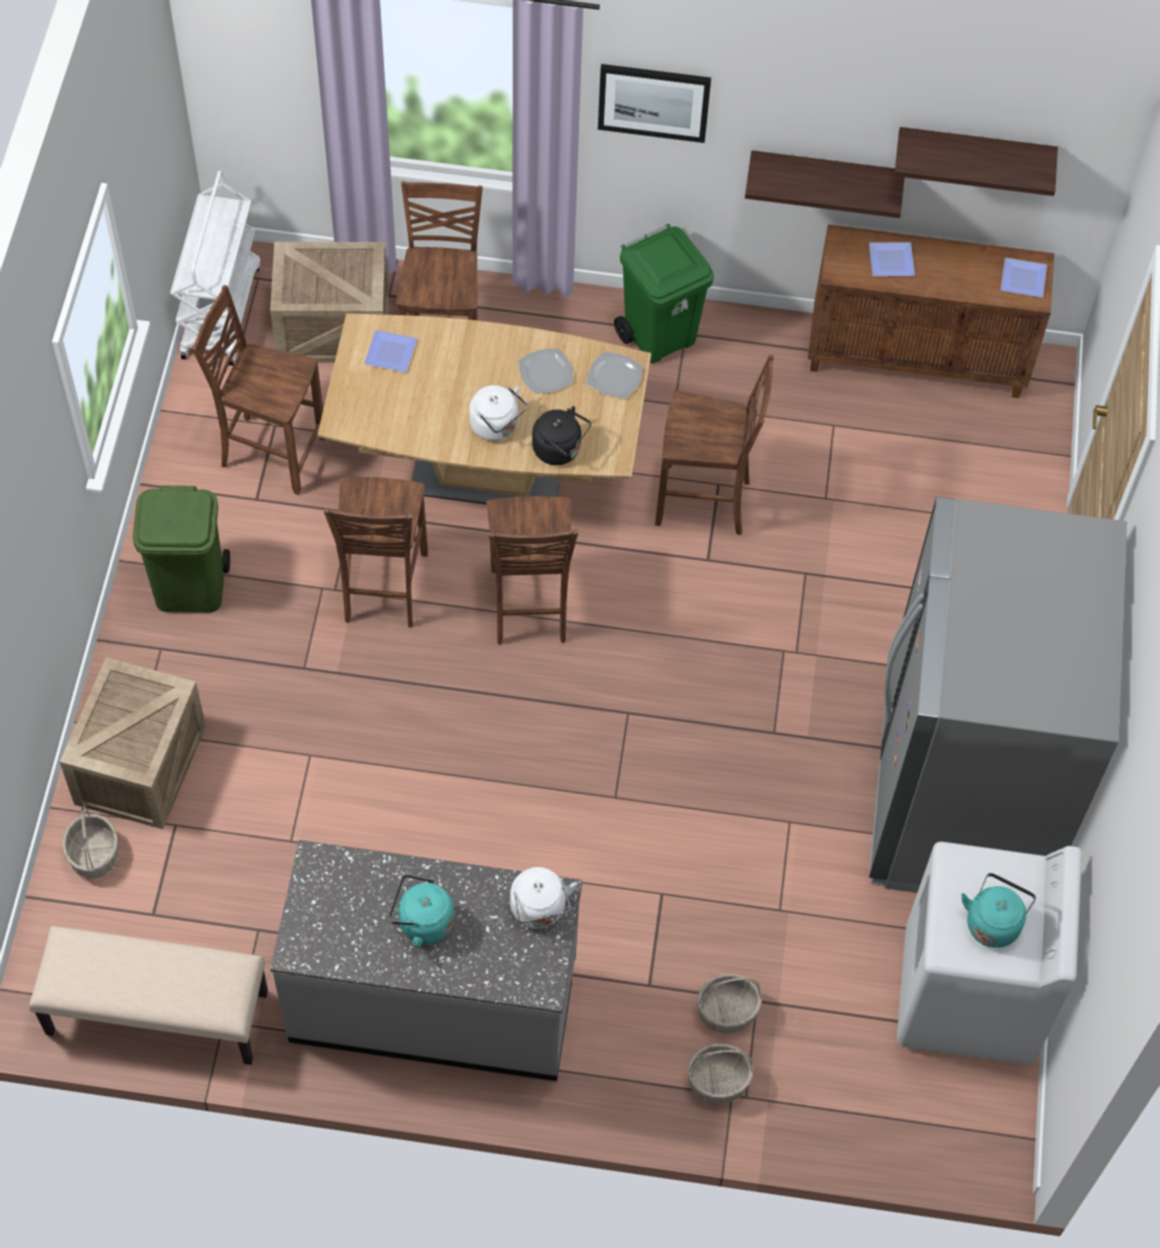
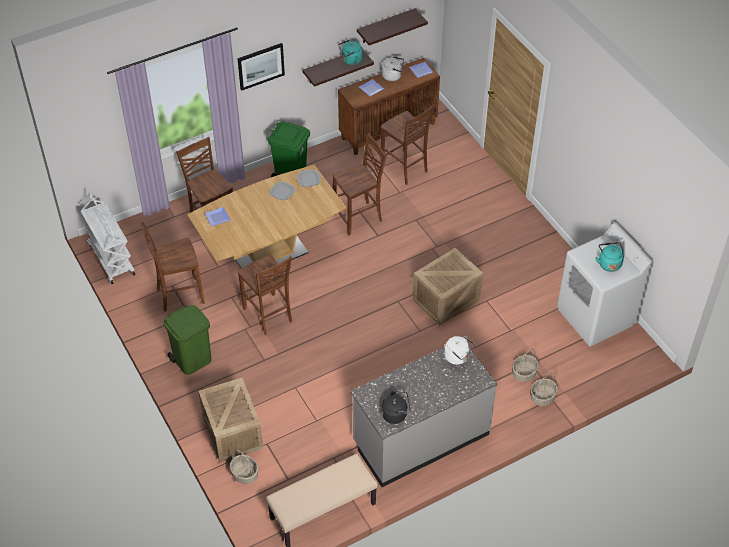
camera: 35 degrees left, 10 degrees down
(331, 329) = (162, 240): crate -> crate (446, 300)
(422, 922) = (421, 387): turquoise kettle -> turquoise kettle (350, 60)
(497, 426) = (282, 219): white kettle -> white kettle (393, 76)
(529, 607) = (329, 289): brown chair -> brown chair (405, 169)
(560, 450) = (312, 213): black kettle -> black kettle (396, 414)
(959, 796) = (534, 257): grey fridge -> none

